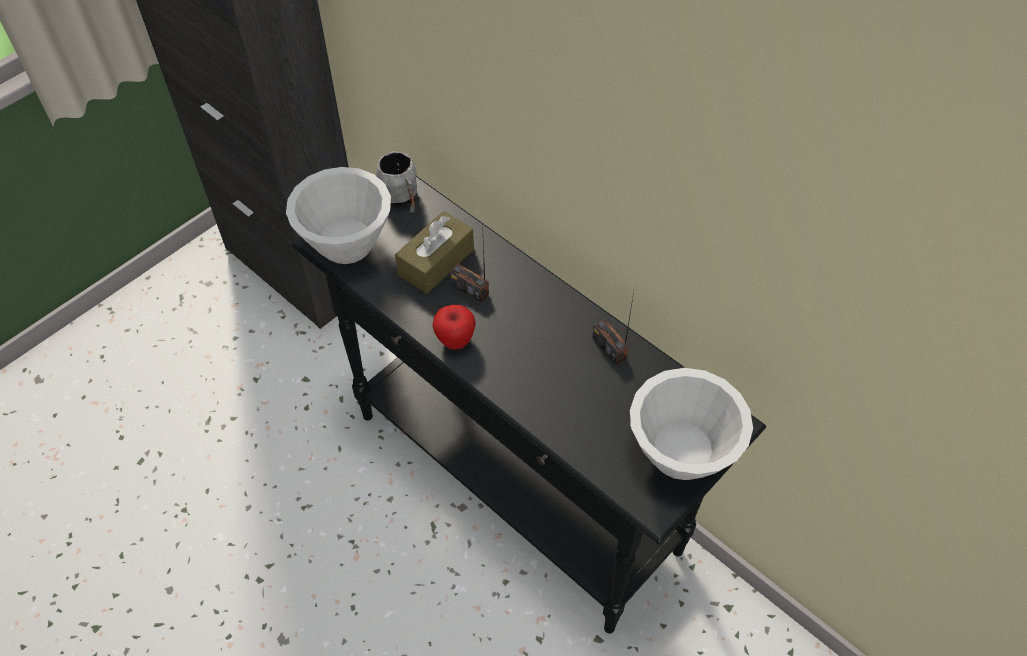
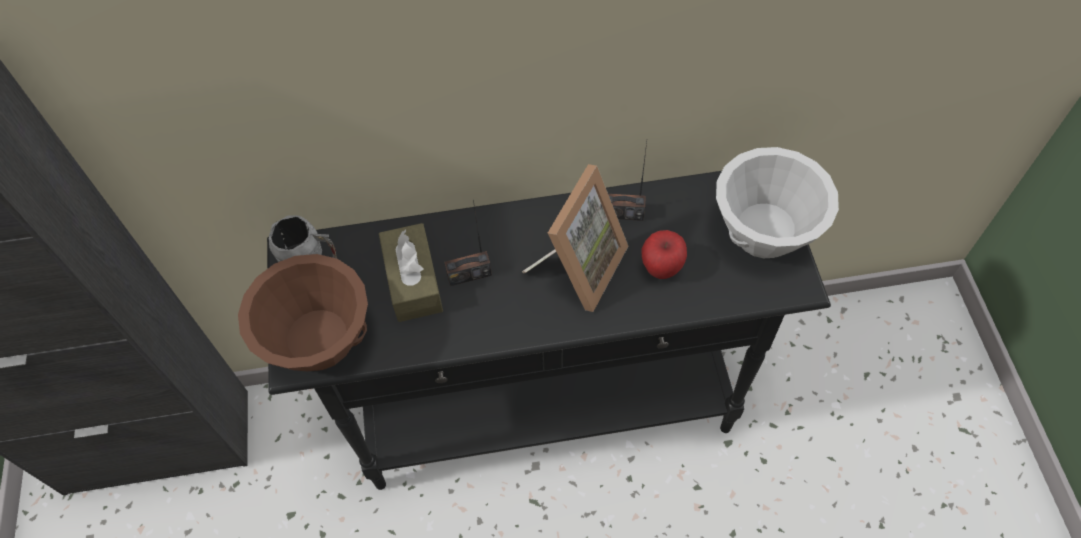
camera: 50 degrees left, 5 degrees up
(347, 244) = (320, 341): white bowl -> brown bowl
(455, 341) = (516, 322): apple -> apple (661, 268)
(535, 349) = (578, 266): none -> picture frame

